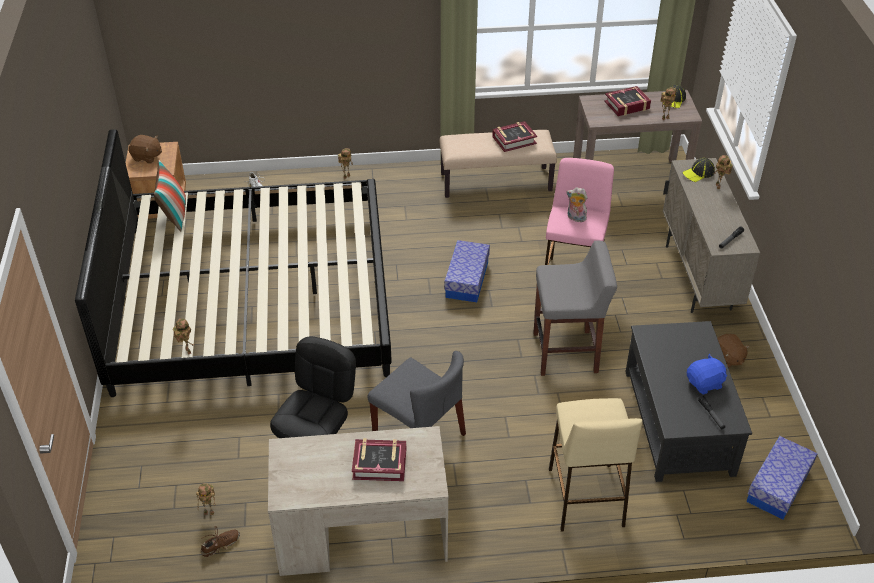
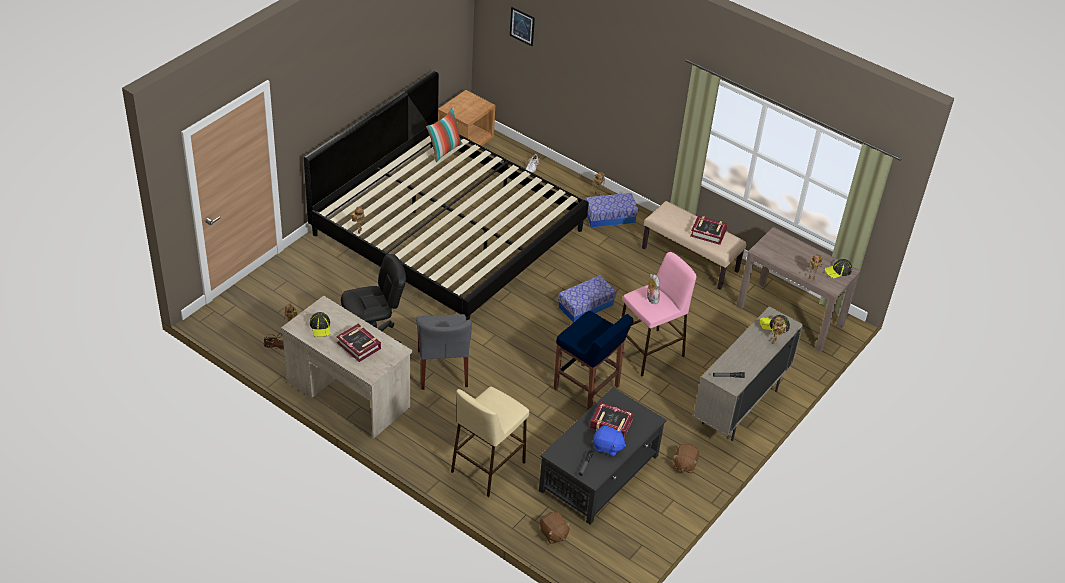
camera: 40 degrees right, 0 degrees up
(147, 157) = (466, 104): brown plush toy -> brown plush toy (553, 534)
(182, 26) = (522, 26): none -> picture
(312, 476) = (320, 327): none -> cap
(567, 353) = (587, 388): grey stool -> blue stool
(627, 105) = (797, 253): book -> book (611, 423)
(778, 486) = (607, 549): storage box -> storage box (610, 217)

